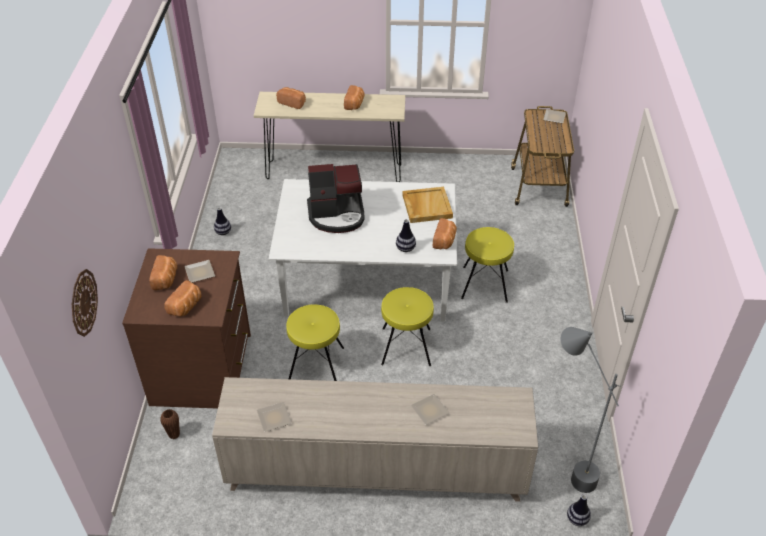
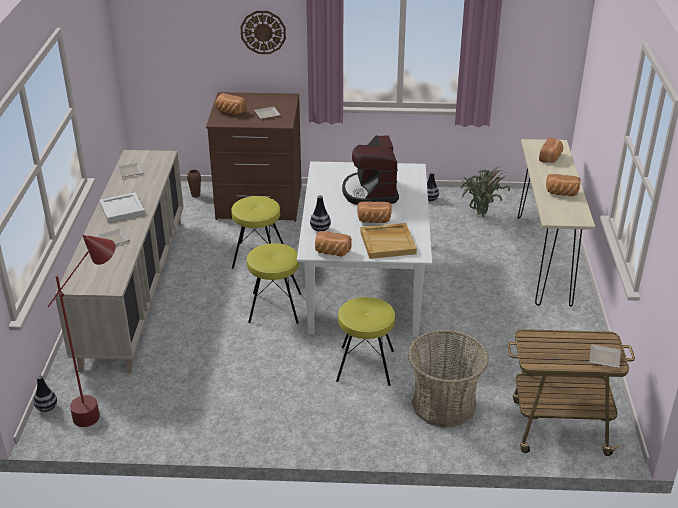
camera: 90 degrees right, 10 degrees down
(83, 302) = (171, 28): wall clock -> wall clock (263, 32)
(166, 279) = (261, 102): bread -> bread (374, 221)
(261, 202) = (479, 216): none -> potted plant
(364, 412) = (122, 209): none -> white tray
(525, 241) = (443, 404): none -> basket
(566, 467) = (105, 406): grey floor lamp -> red floor lamp

